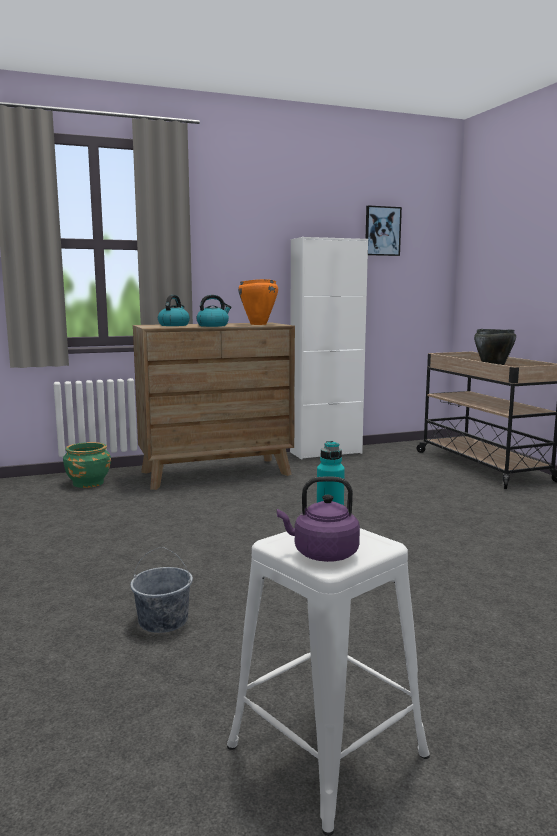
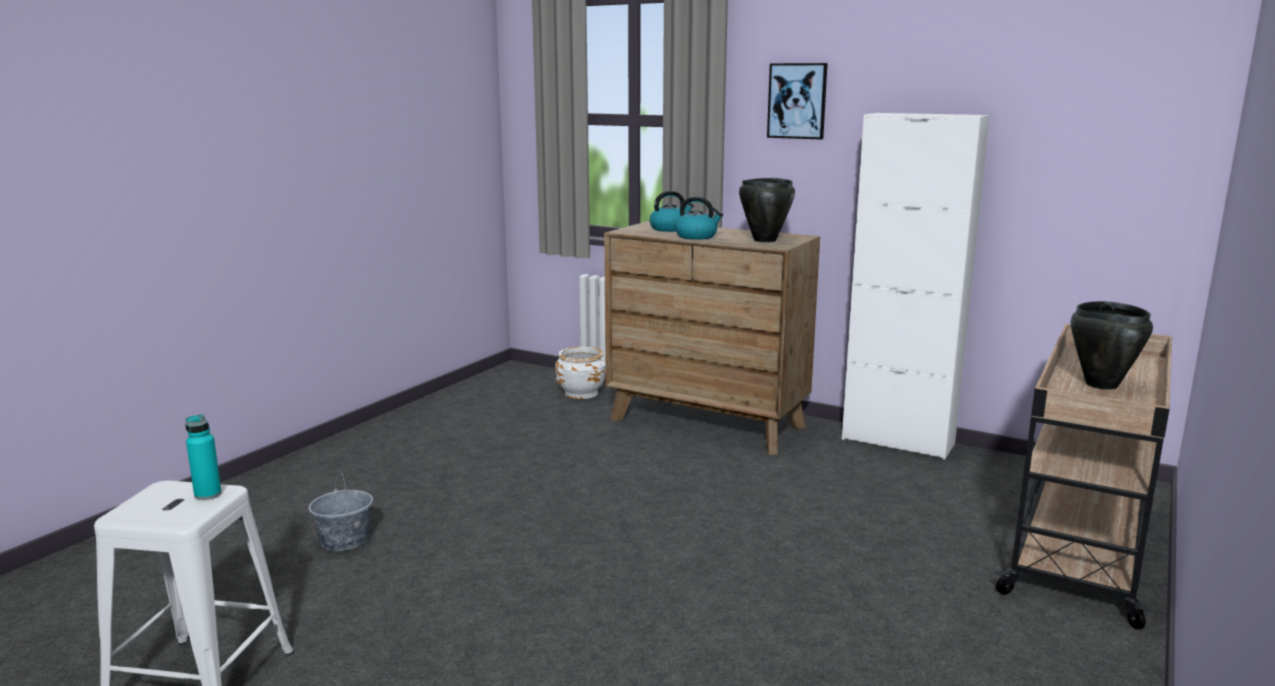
camera: 50 degrees right, 5 degrees up
(88, 483) = (581, 393): green planter -> white planter
(258, 324) = (764, 240): orange cooking pot -> black cooking pot
(322, 554) = (145, 507): purple kettle -> none
(382, 231) = (1052, 97): picture -> picture (797, 101)

